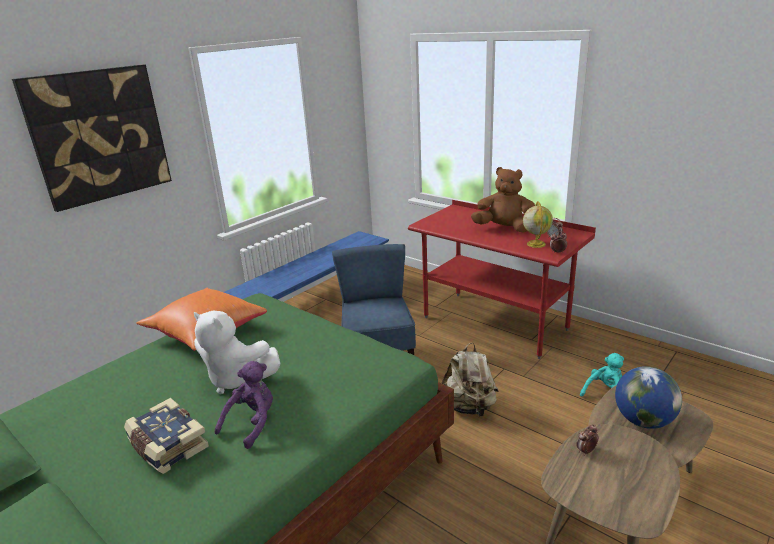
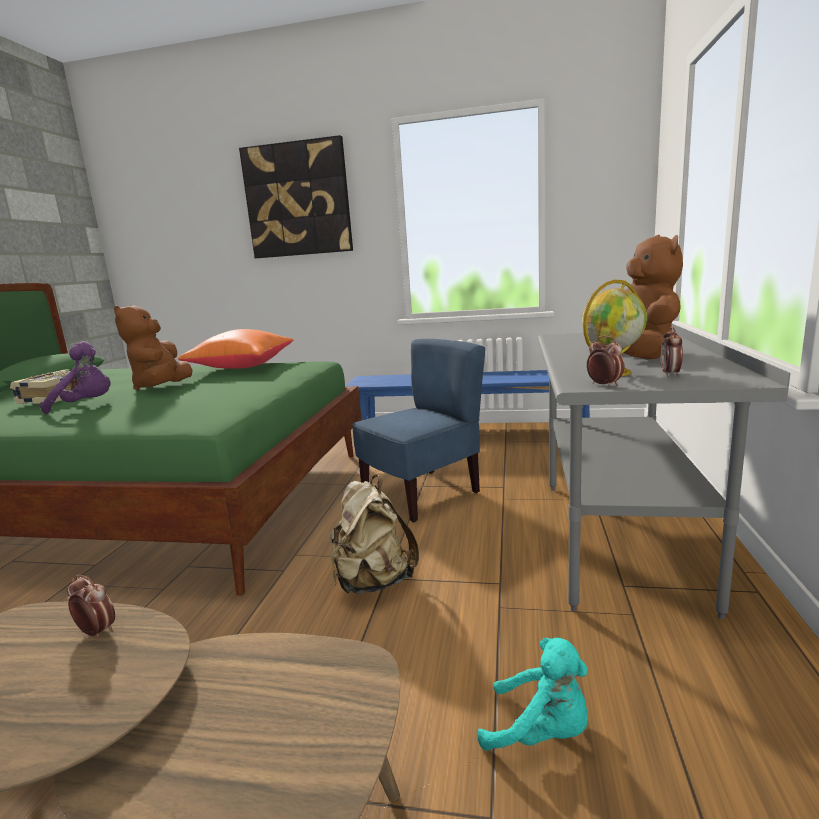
camera: 60 degrees right, 10 degrees down
(236, 379) = (162, 388): white plush toy -> brown plush toy
(494, 323) = (618, 539): red desk -> grey desk
(643, 421) = (249, 713): globe -> none

